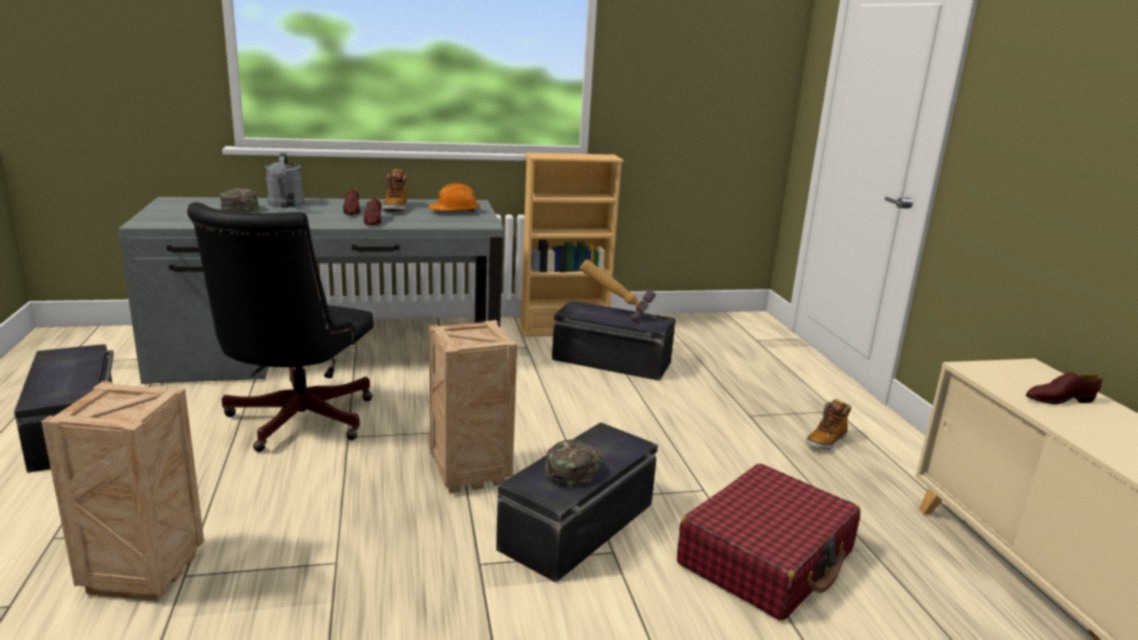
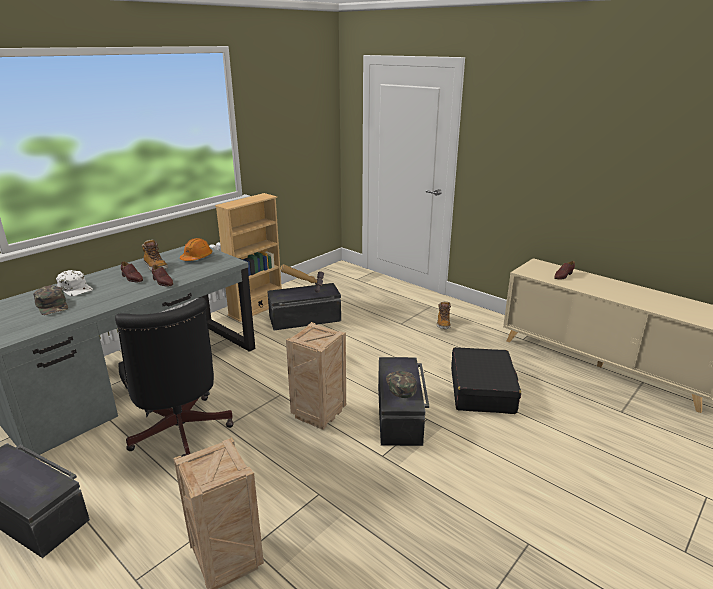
camera: 35 degrees left, 5 degrees up
(285, 205) = (76, 288): grey watering can -> white cap
(766, 558) = (482, 390): red suitcase -> black suitcase

